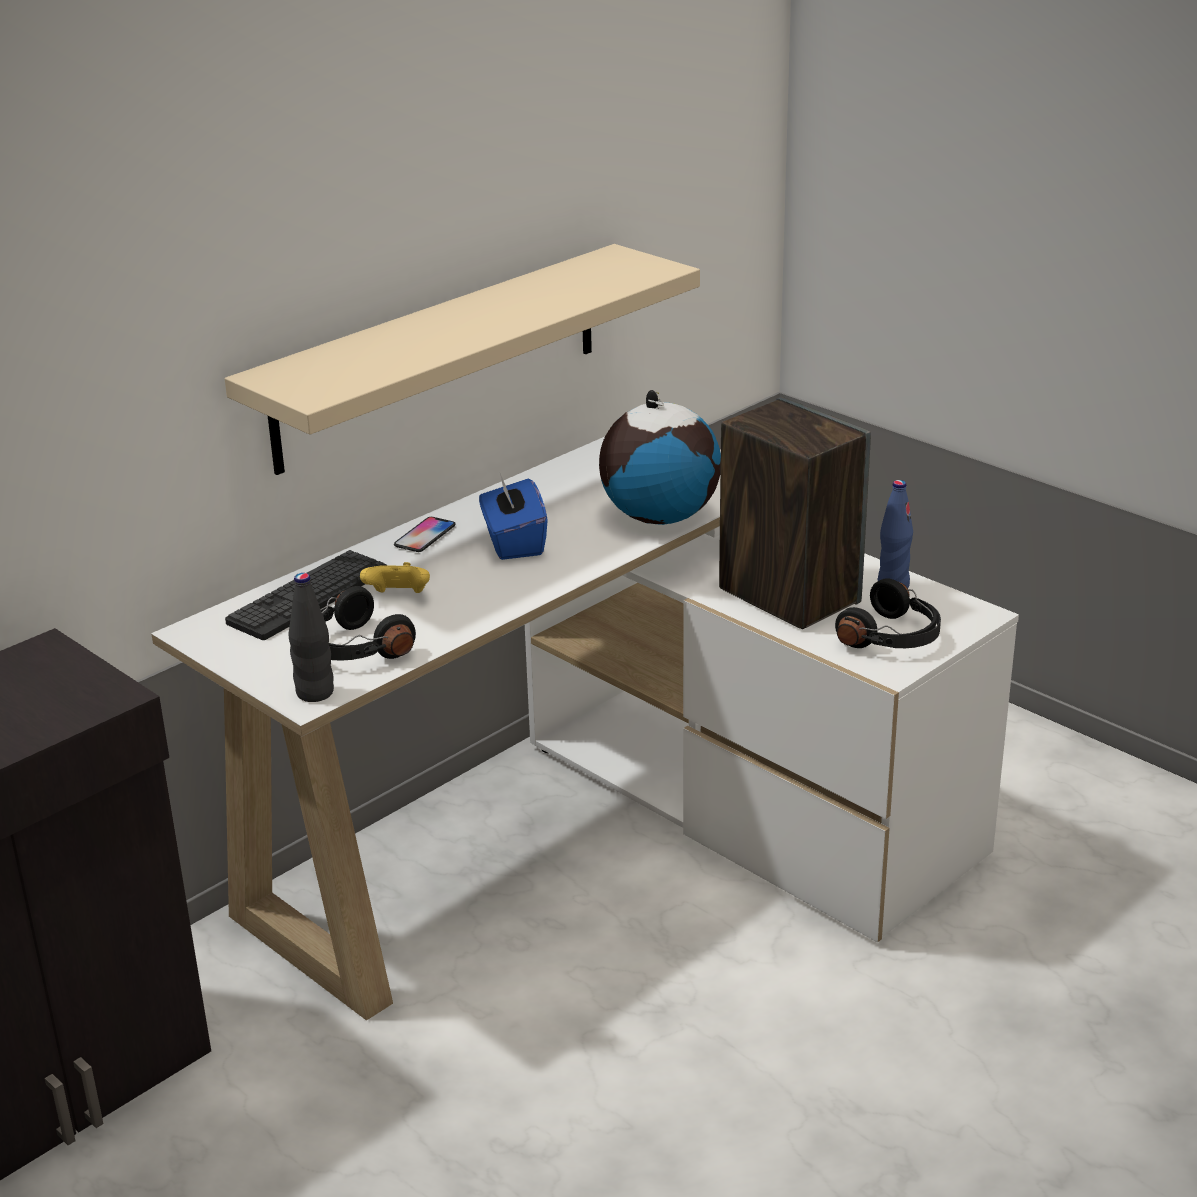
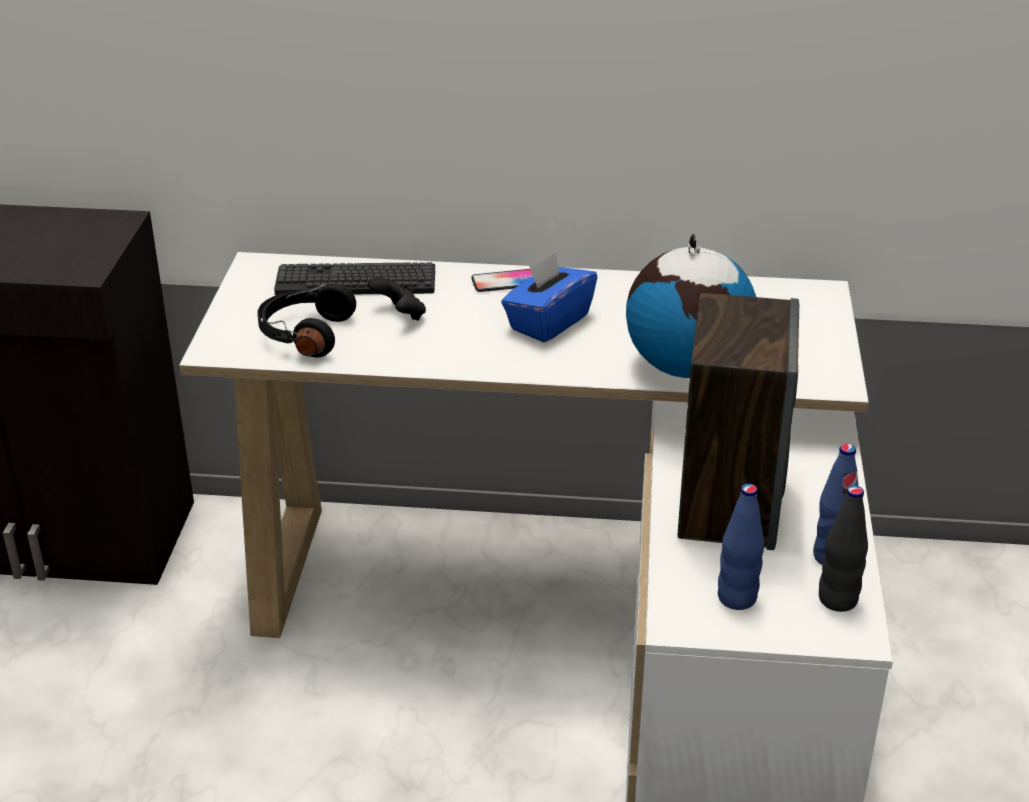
camera: 50 degrees right, 5 degrees up
(315, 693) = (226, 349): black bottle -> black bottle (837, 600)
(398, 597) = (400, 315): yellow game controller -> black game controller
(439, 357) = (588, 127): beige shelf -> none
(893, 637) = (737, 598): black headphones -> blue bottle

